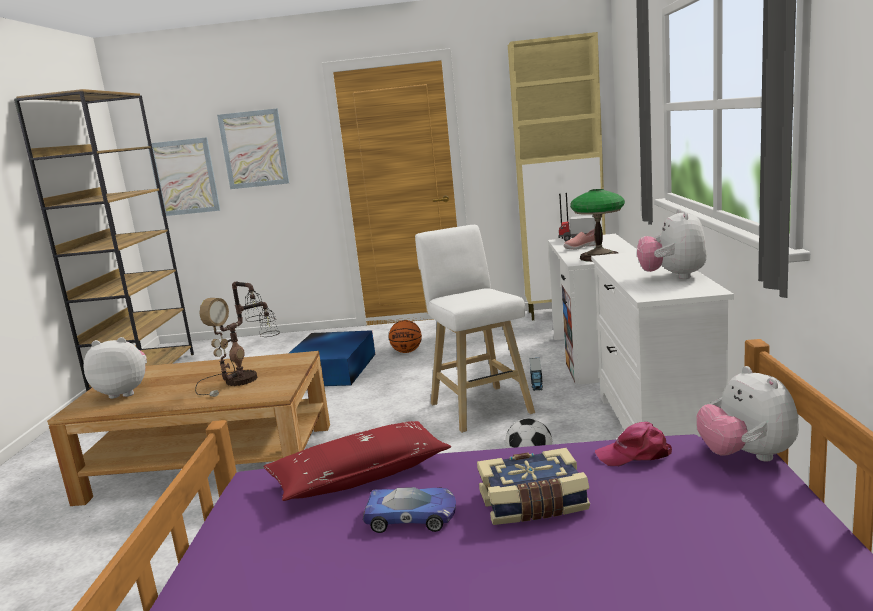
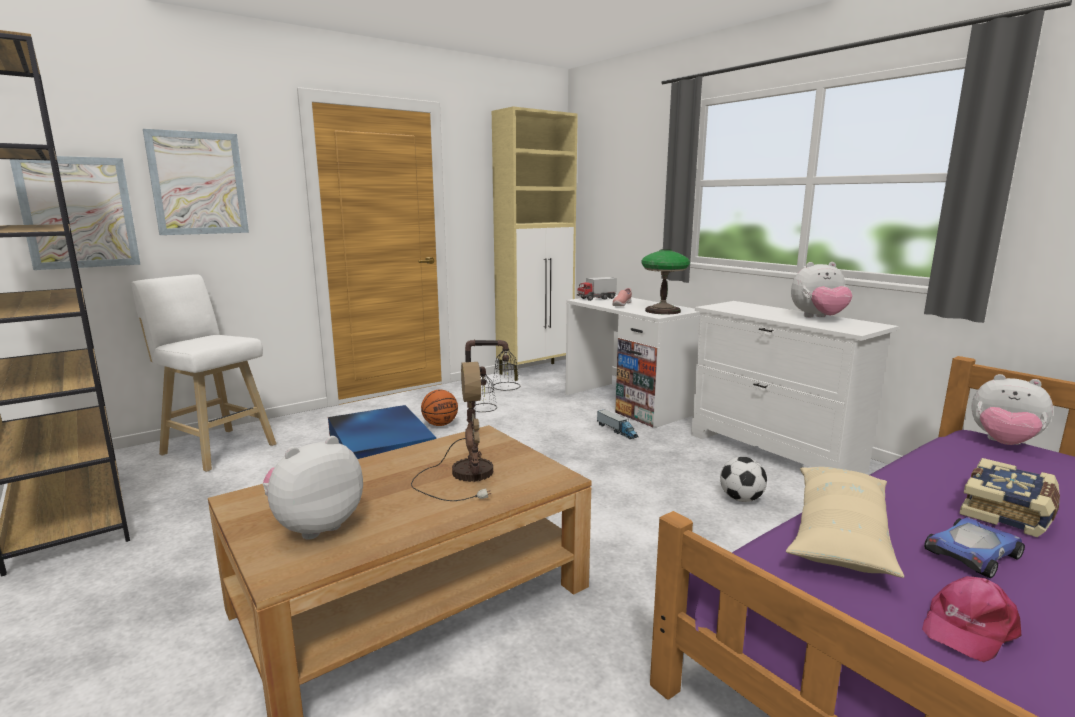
camera: 40 degrees left, 0 degrees up
(360, 475) = (839, 533): red pillow -> beige pillow
(479, 407) = (610, 462): white stool -> white stool (216, 448)
(635, 454) = (961, 457): pink cap -> pink cap (968, 627)
(673, 277) = (818, 318): plush toy -> plush toy turned 60 degrees counterclockwise

